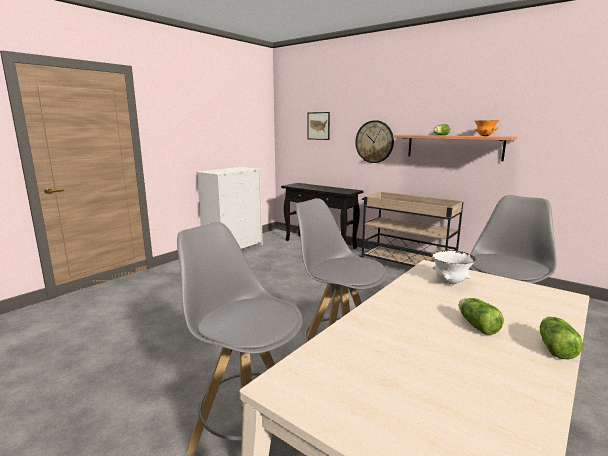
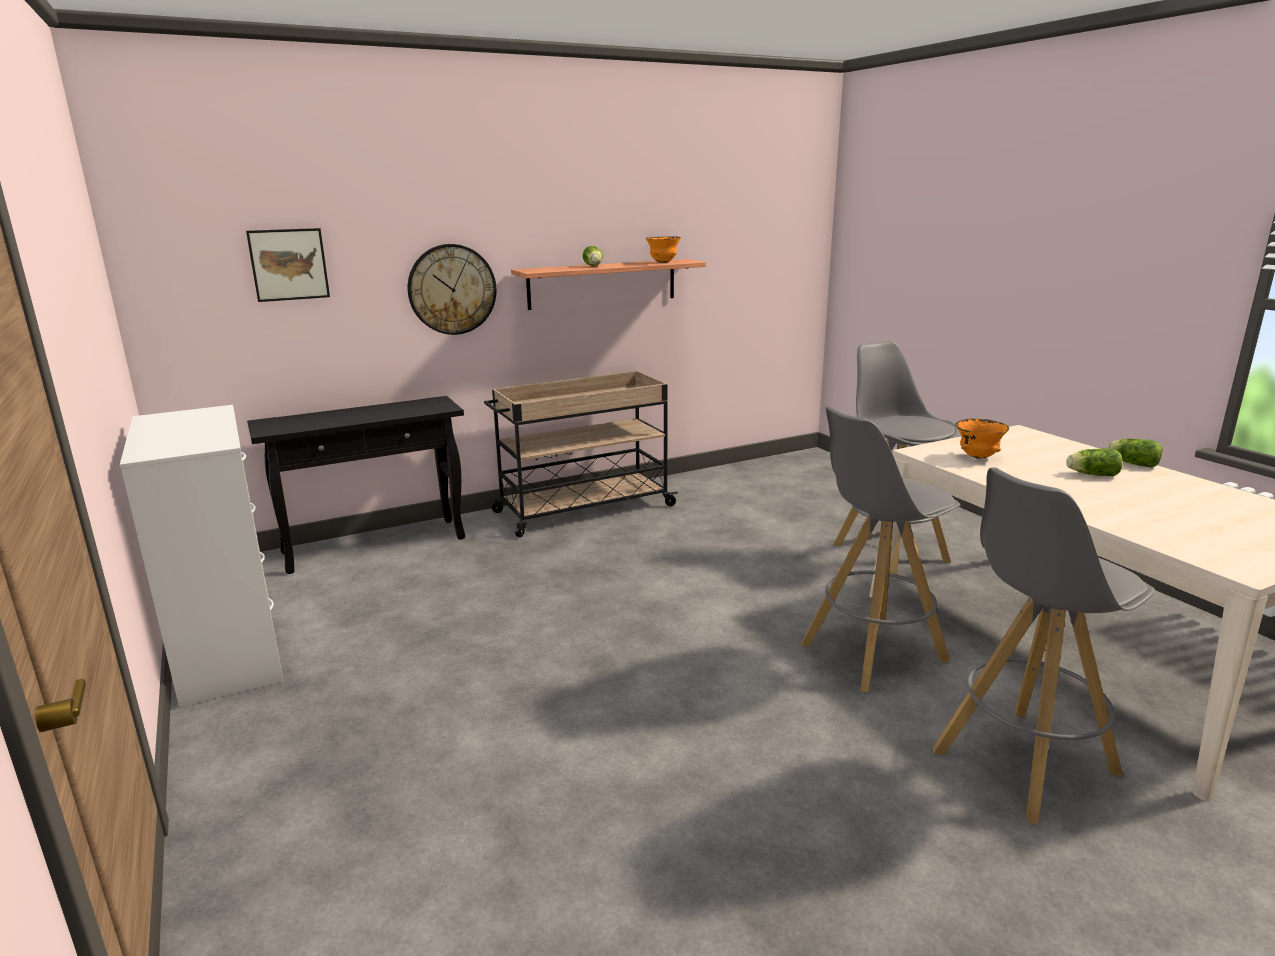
camera: 65 degrees left, 5 degrees up
(450, 282) = (977, 457): white bowl -> orange bowl

